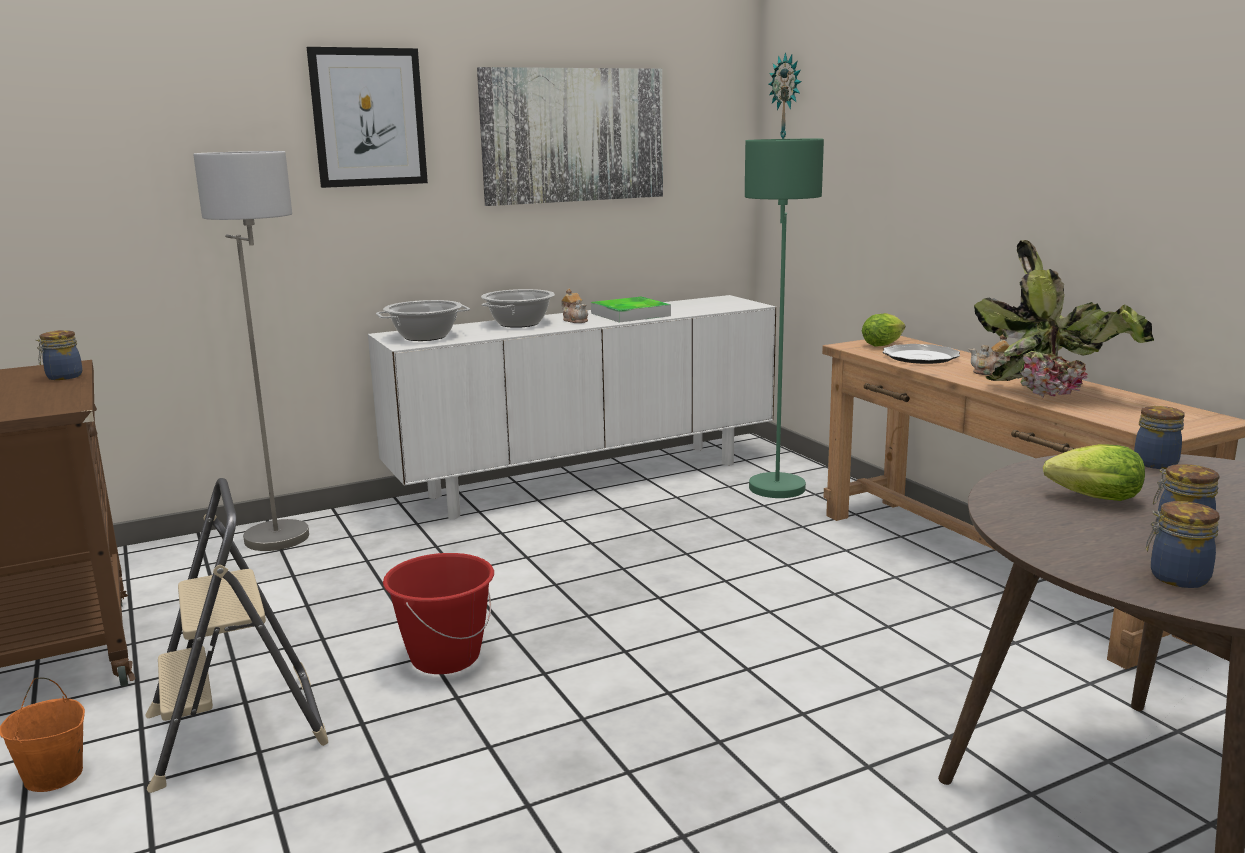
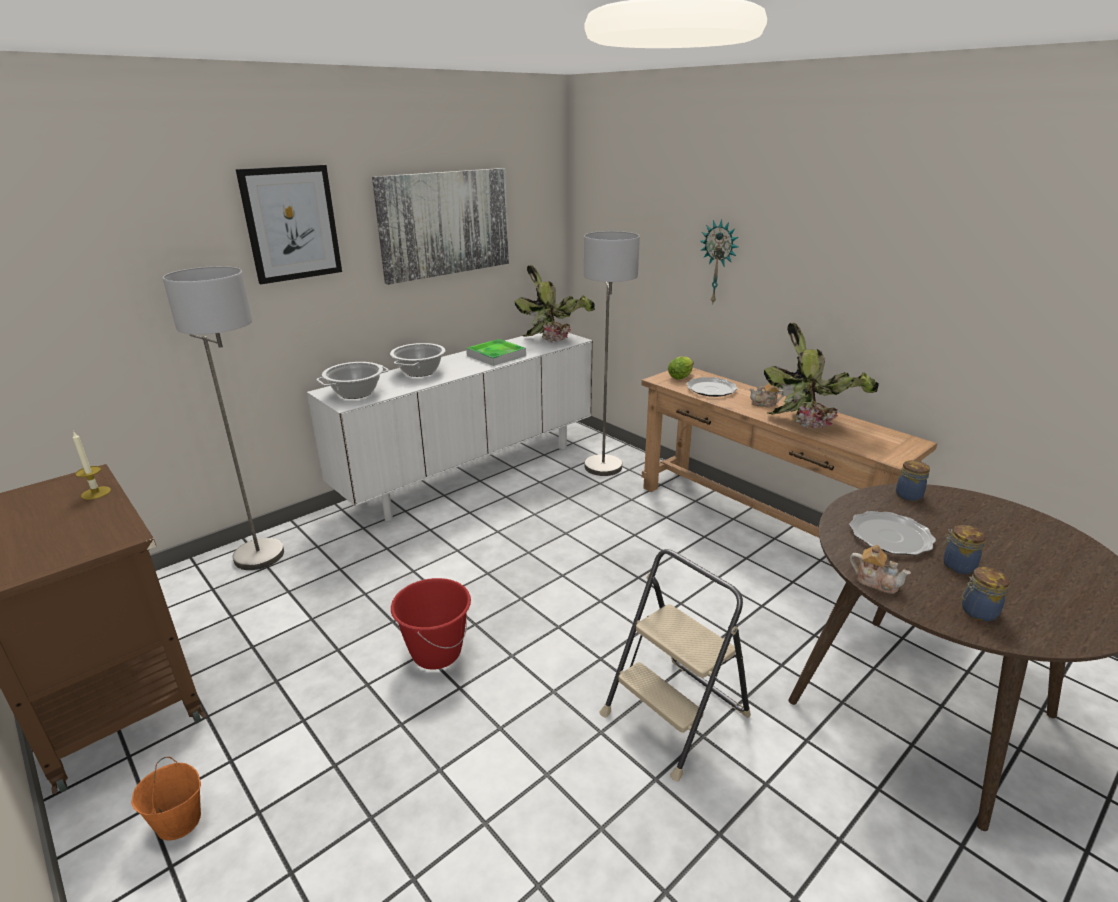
camera: 15 degrees left, 10 degrees up
(63, 377) = (96, 493): jar -> candle
(244, 727) = (313, 744): beige step ladder -> beige step ladder (680, 712)
(575, 320) = (460, 365): teapot -> teapot (875, 582)
(724, 304) = (555, 339): none -> potted plant
(776, 494) = (604, 472): green floor lamp -> grey floor lamp
(787, 106) = (593, 194): wall clock -> wall clock (719, 262)
(1089, 498) = (890, 536): lettuce -> plate

